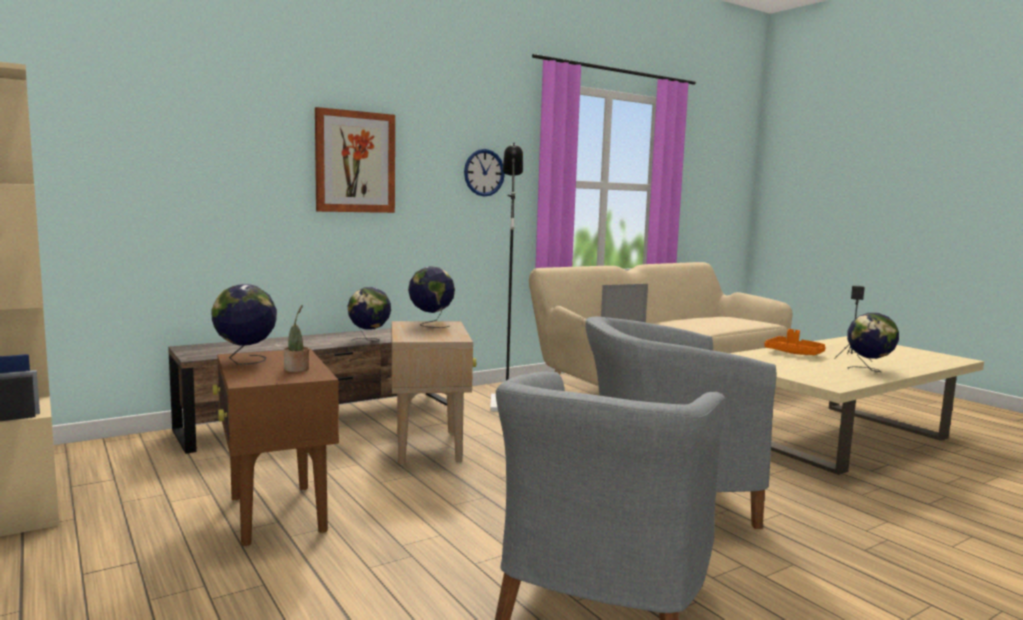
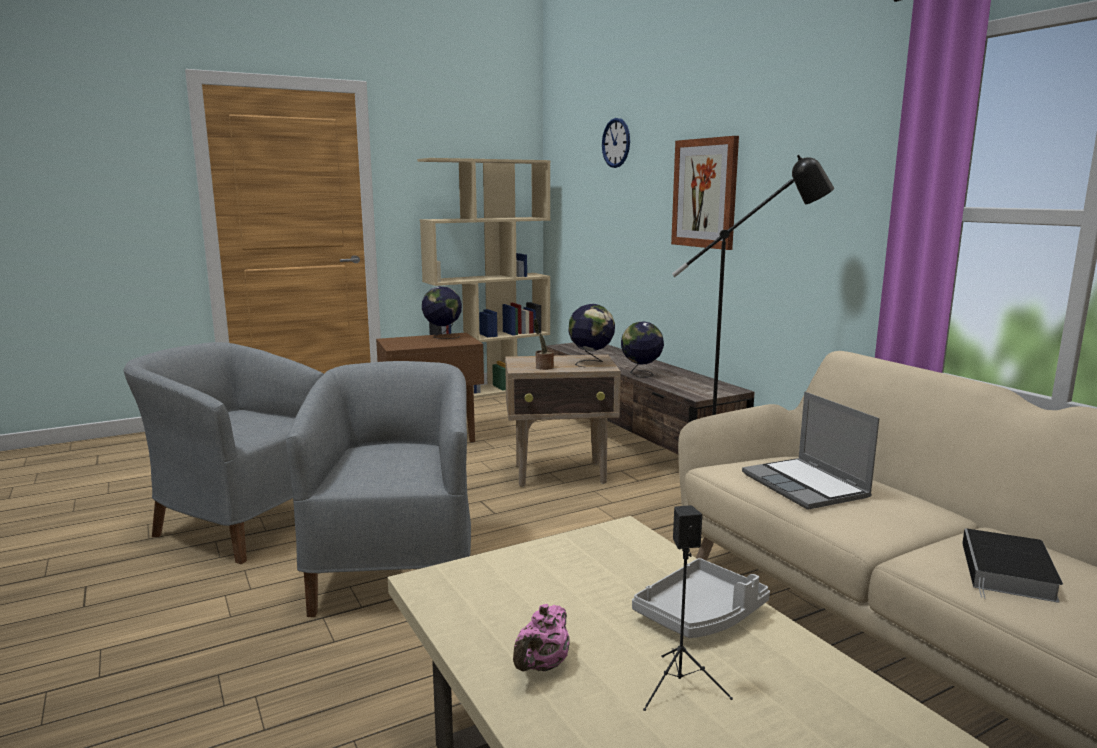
camera: 95 degrees right, 5 degrees up
(297, 369) = (415, 344): potted plant -> potted plant (543, 367)
(484, 172) = (836, 199): wall clock -> wall clock (616, 143)
(708, 323) = (1009, 573): none -> book
(794, 353) = (701, 615): orange tray -> grey tray
(869, 370) = (542, 666): globe -> pink teapot

